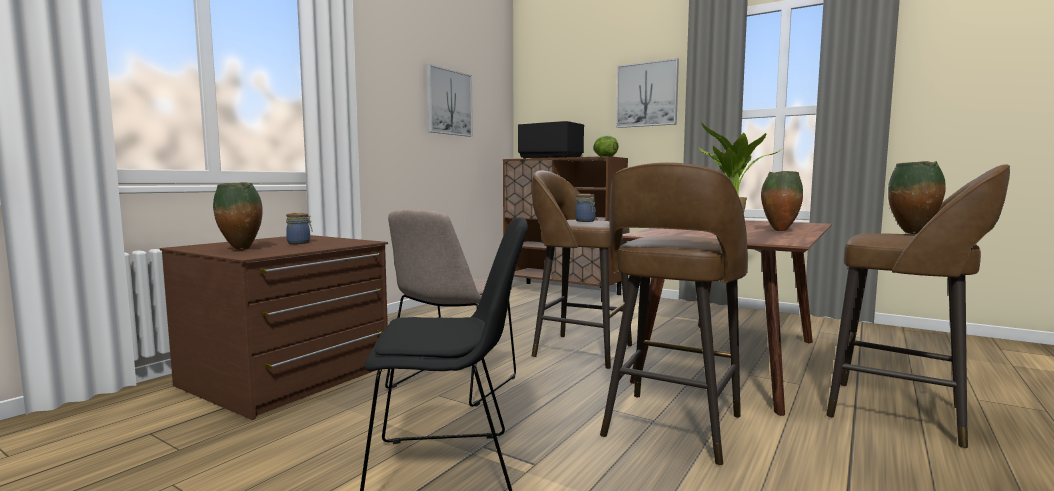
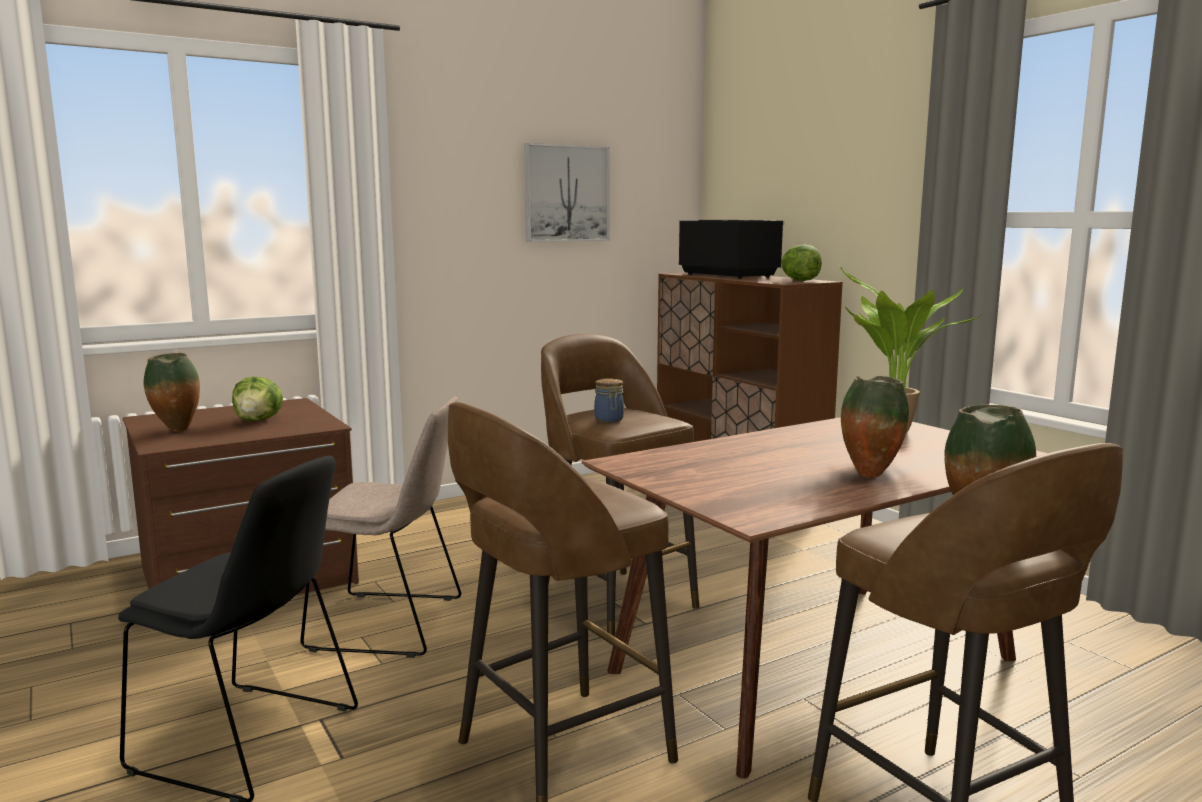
camera: 25 degrees right, 5 degrees up
(300, 243) = (258, 420): jar -> lettuce
(451, 384) = (392, 624): beige chair -> beige chair turned 135 degrees counterclockwise
(647, 94) = (877, 174): picture -> none

